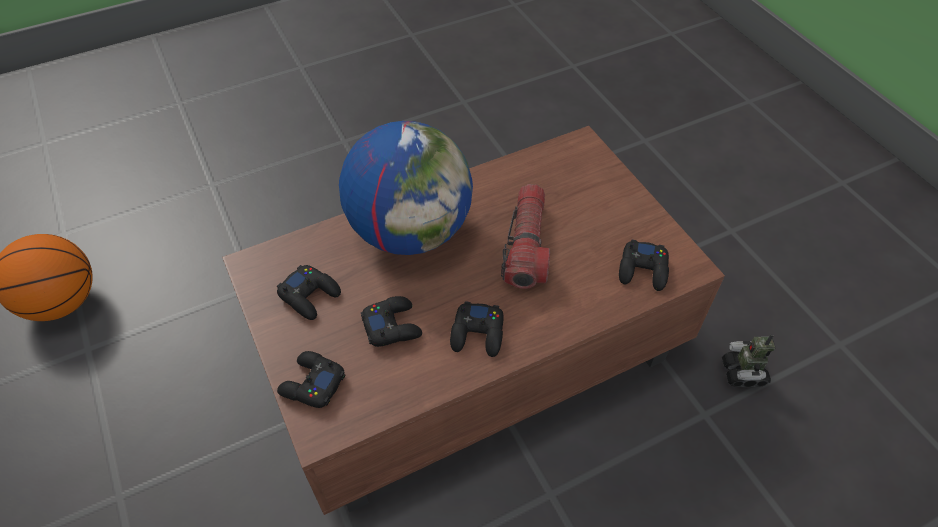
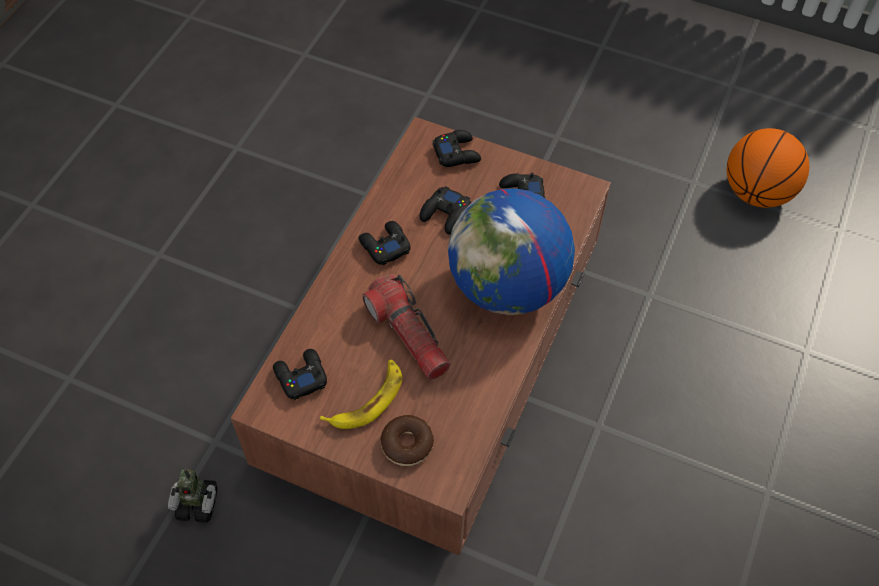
camera: 140 degrees right, 5 degrees up
(592, 179) = (407, 444): none -> donut
(599, 222) = (367, 399): none -> banana
(743, 373) = (198, 503): toy robot -> toy robot turned 135 degrees clockwise

